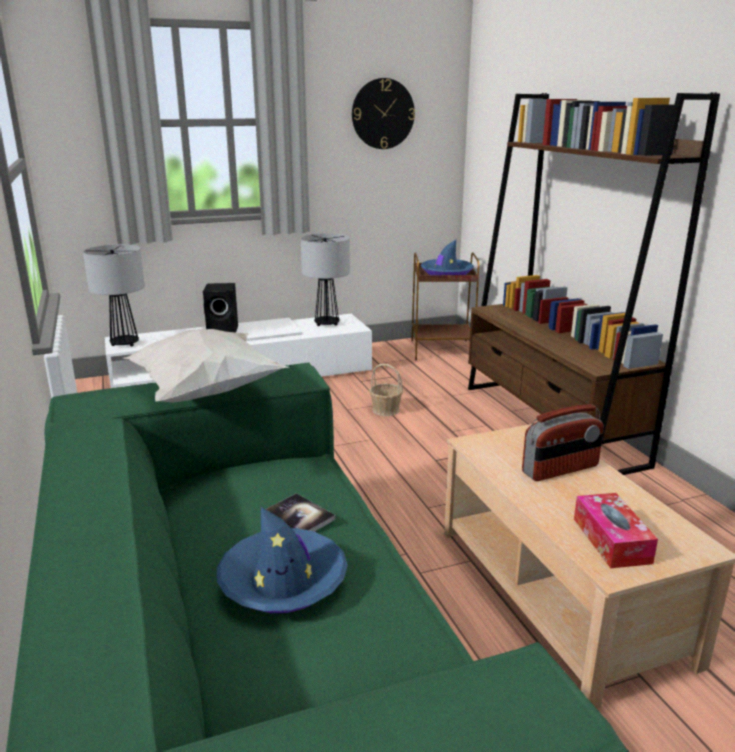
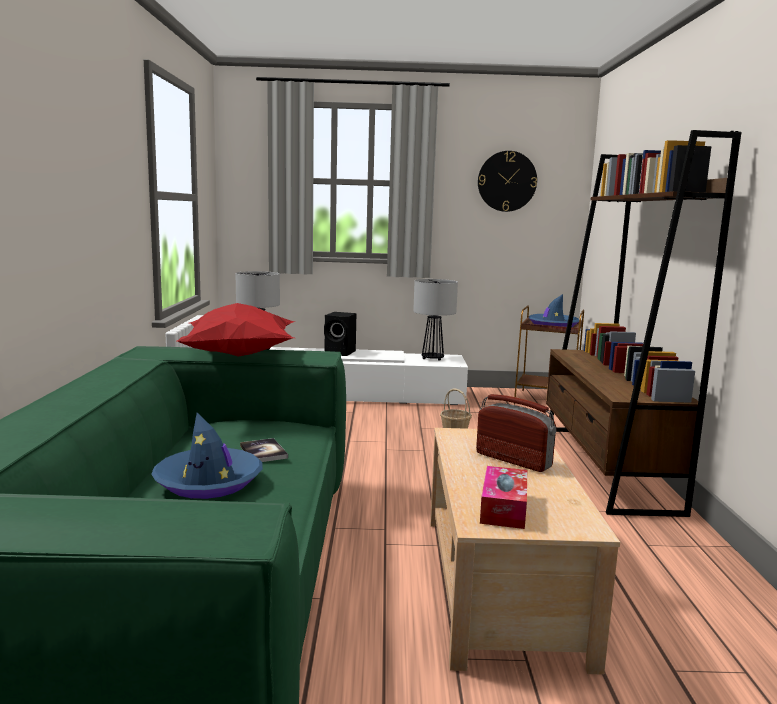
camera: 20 degrees right, 10 degrees down
(209, 393) = (241, 356): white pillow -> red pillow
(560, 469) = (513, 460): radio -> radio turned 135 degrees counterclockwise

